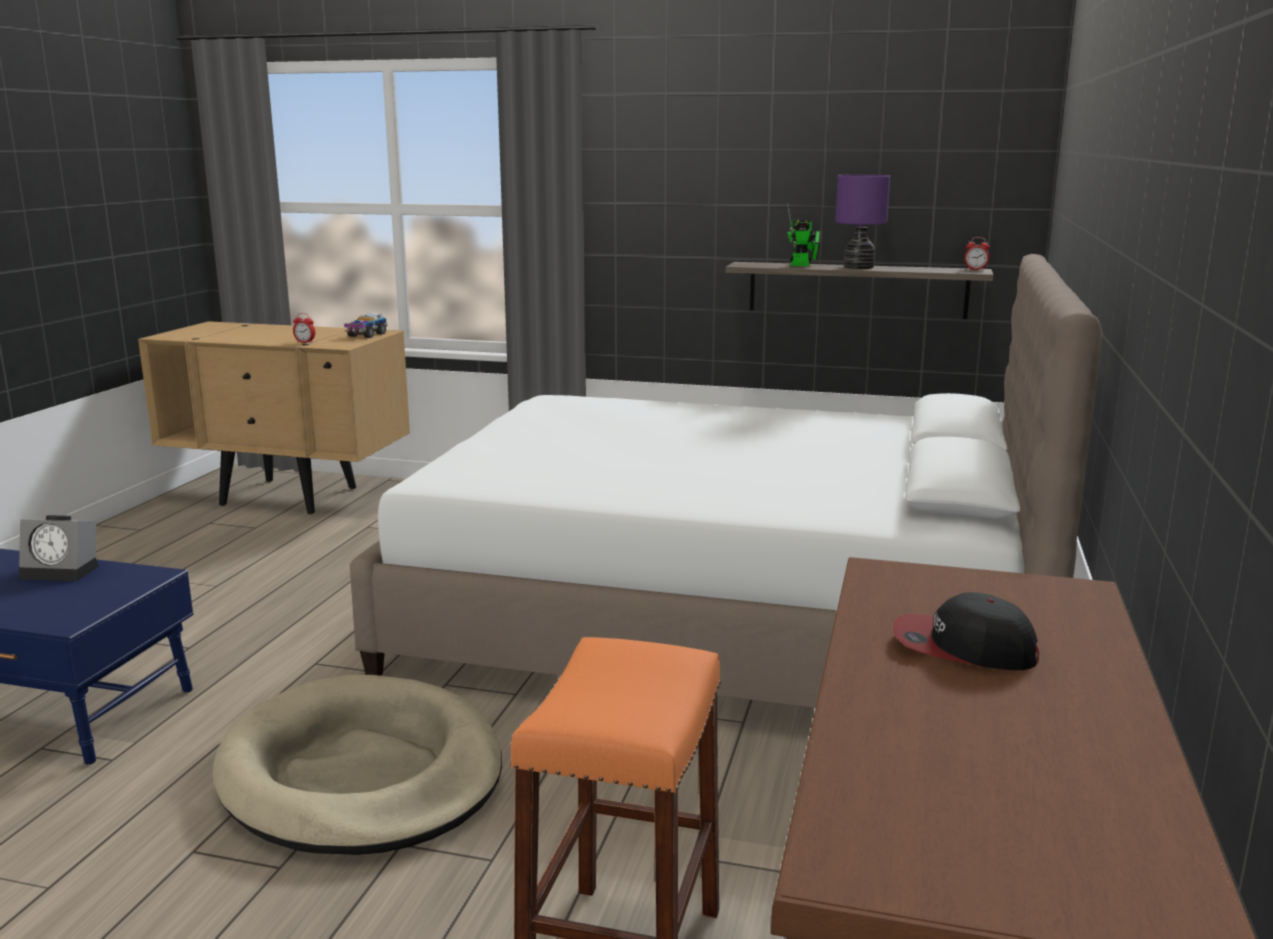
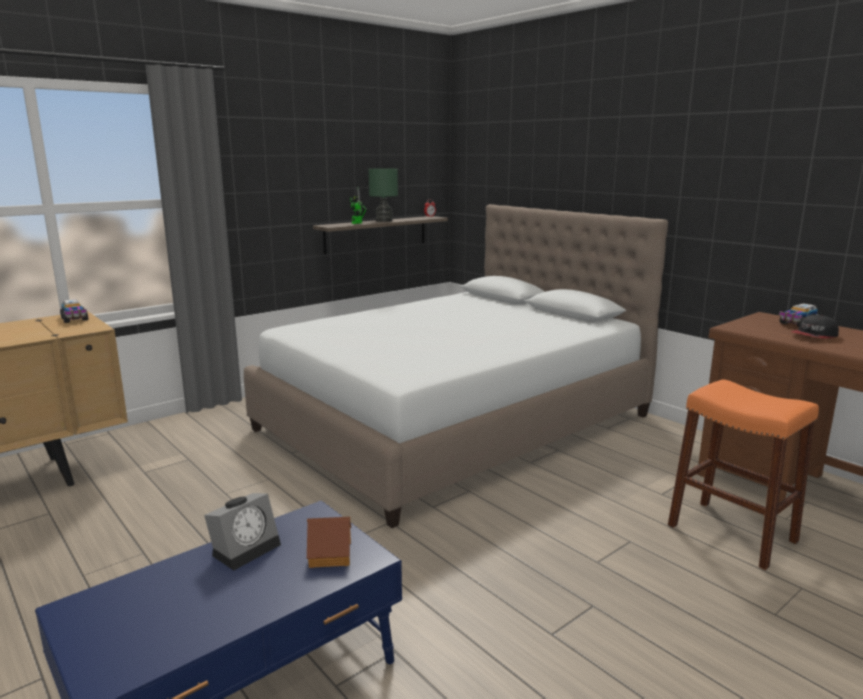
camera: 55 degrees left, 0 degrees up
(67, 605) = (331, 554): none -> toy house
(305, 342) = (50, 334): alarm clock -> none
(362, 774) = (513, 557): beige dog bed -> none
(858, 267) = (384, 221): purple table lamp -> green table lamp
(1061, 623) = (797, 323): none -> toy truck

